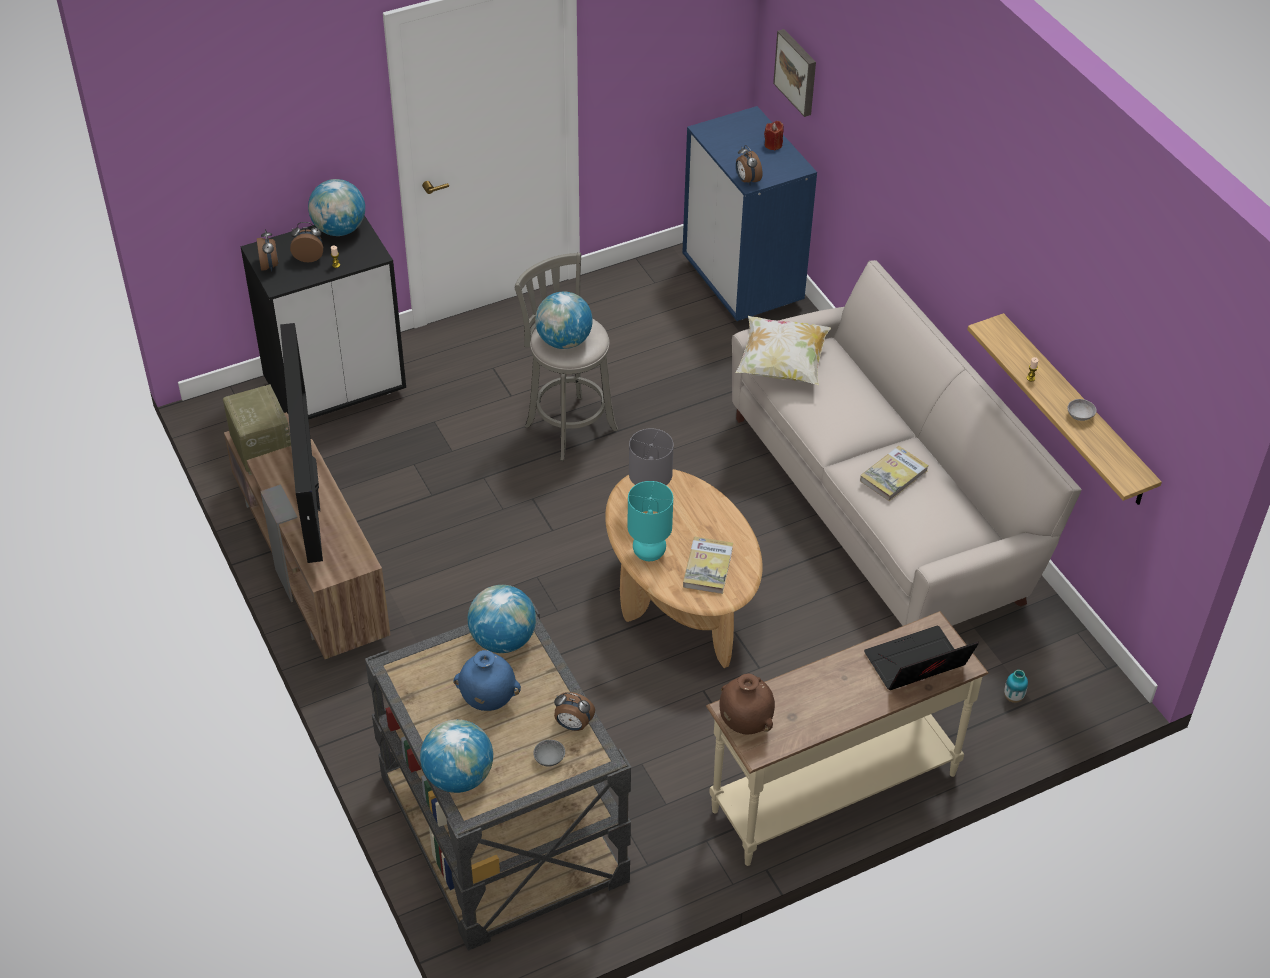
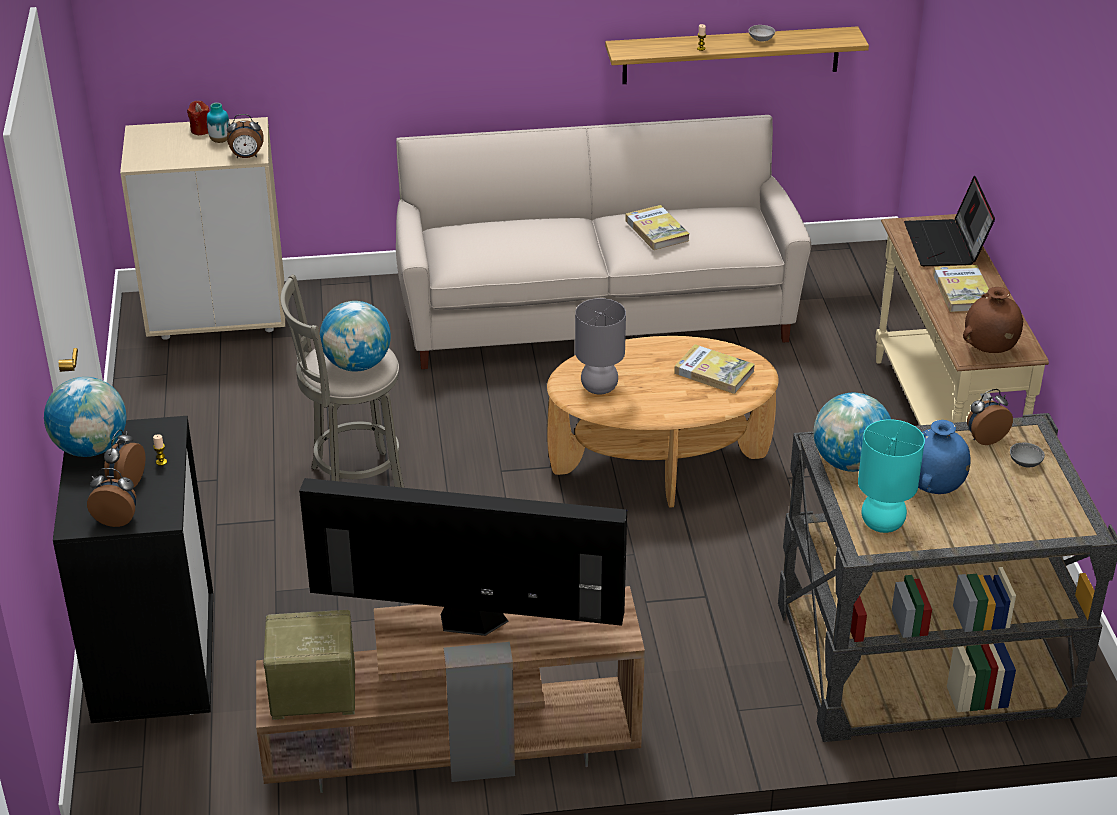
camera: 70 degrees left, 10 degrees down
(458, 776) = (1036, 527): globe -> none
(573, 725) = (984, 438): alarm clock -> alarm clock turned 150 degrees counterclockwise
(648, 553) = (676, 405): turquoise table lamp -> turquoise table lamp (882, 524)
(743, 284) = (219, 317): blue cabinet -> beige cabinet
(781, 365) = (460, 258): pillow -> none
(797, 72) = (178, 40): picture -> none
(837, 690) = (962, 292): none -> book
(1013, 697) = (864, 302): vase -> vase (220, 140)

